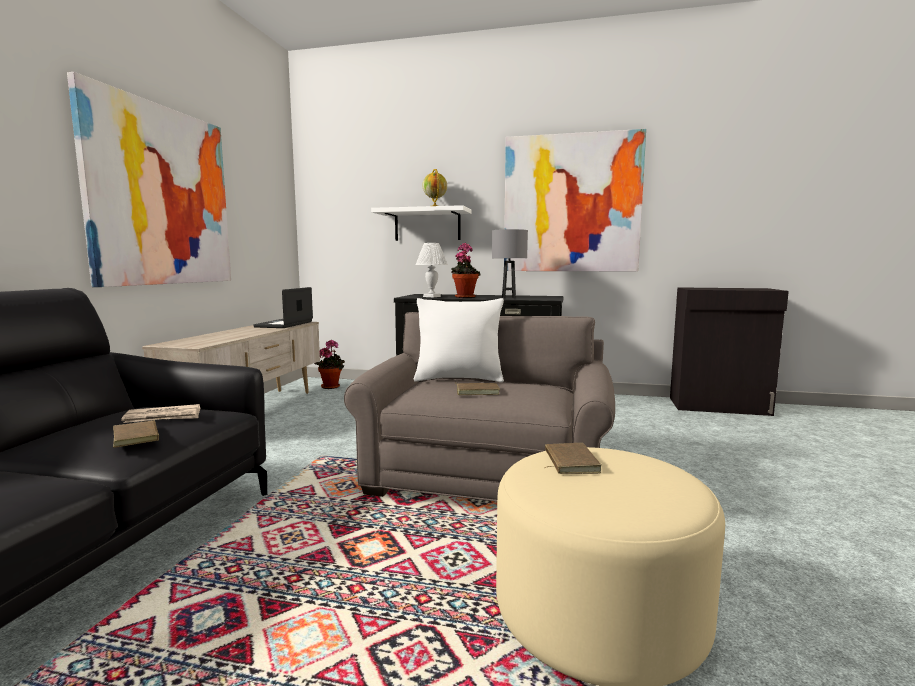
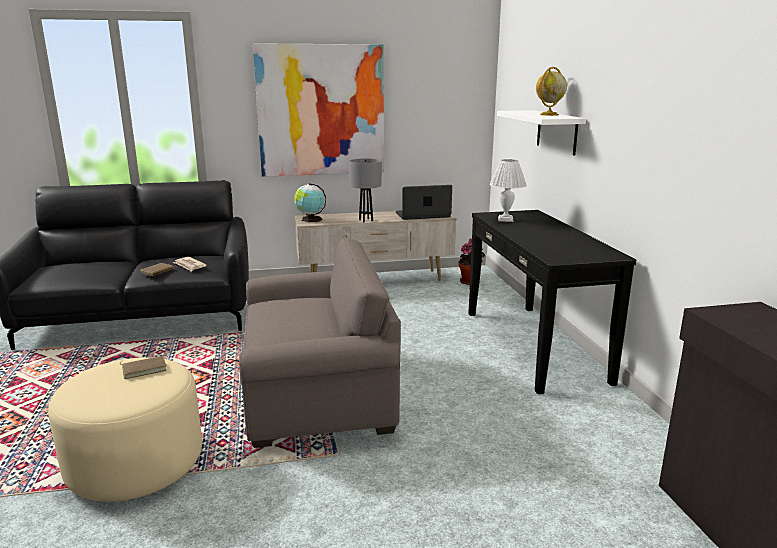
camera: 65 degrees right, 10 degrees up
(186, 343) = (310, 219): none -> globe
(459, 379) = (320, 305): white pillow -> none
(464, 297) = (518, 229): potted plant -> none
(477, 391) = (282, 317): brown book -> none
(508, 297) = (549, 242): grey table lamp -> grey table lamp (366, 220)
(571, 204) = (666, 126): picture -> none

